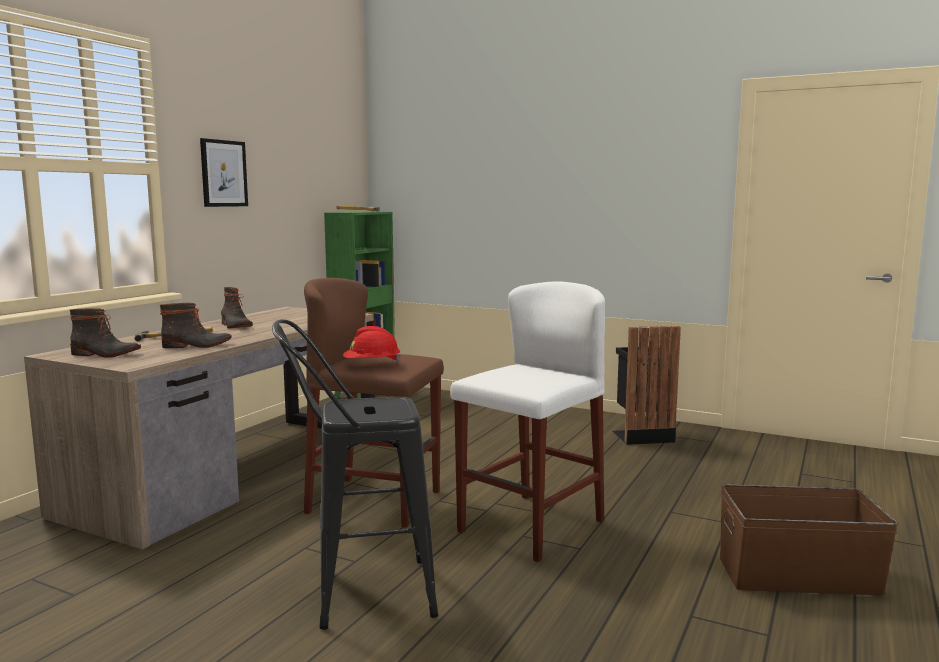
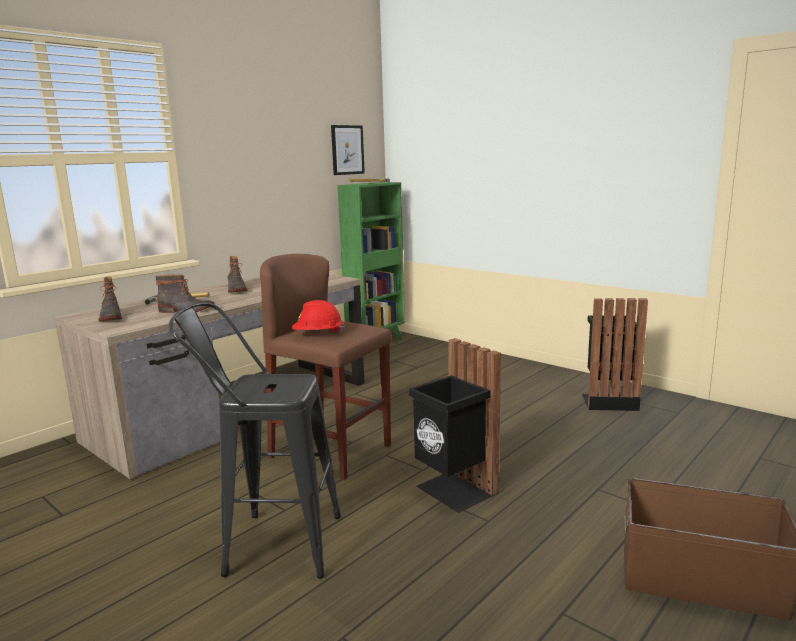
camera: 15 degrees right, 5 degrees up
(105, 354) = (110, 317): boot -> boot turned 45 degrees clockwise
(223, 173) = (238, 156): picture -> picture (347, 150)
(531, 526) = (454, 491): white stool -> black trash can

